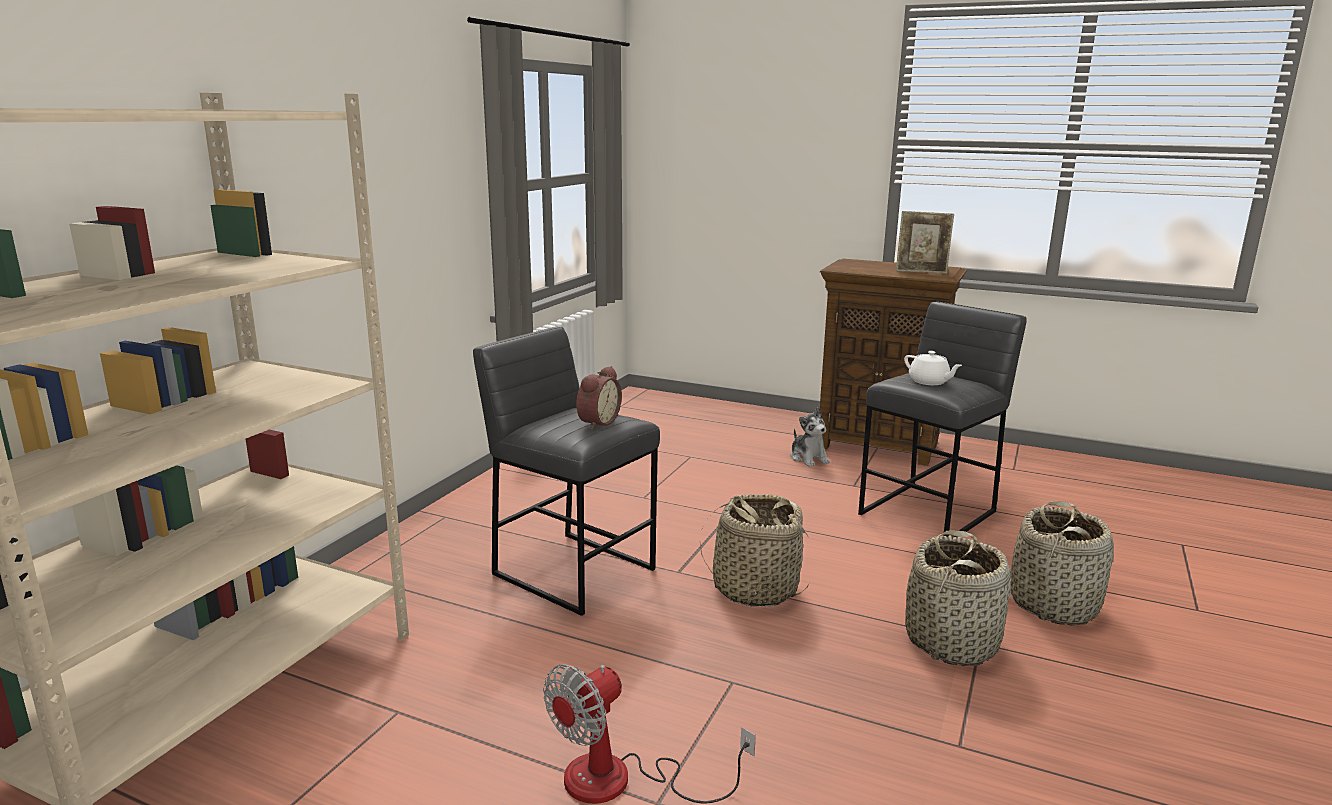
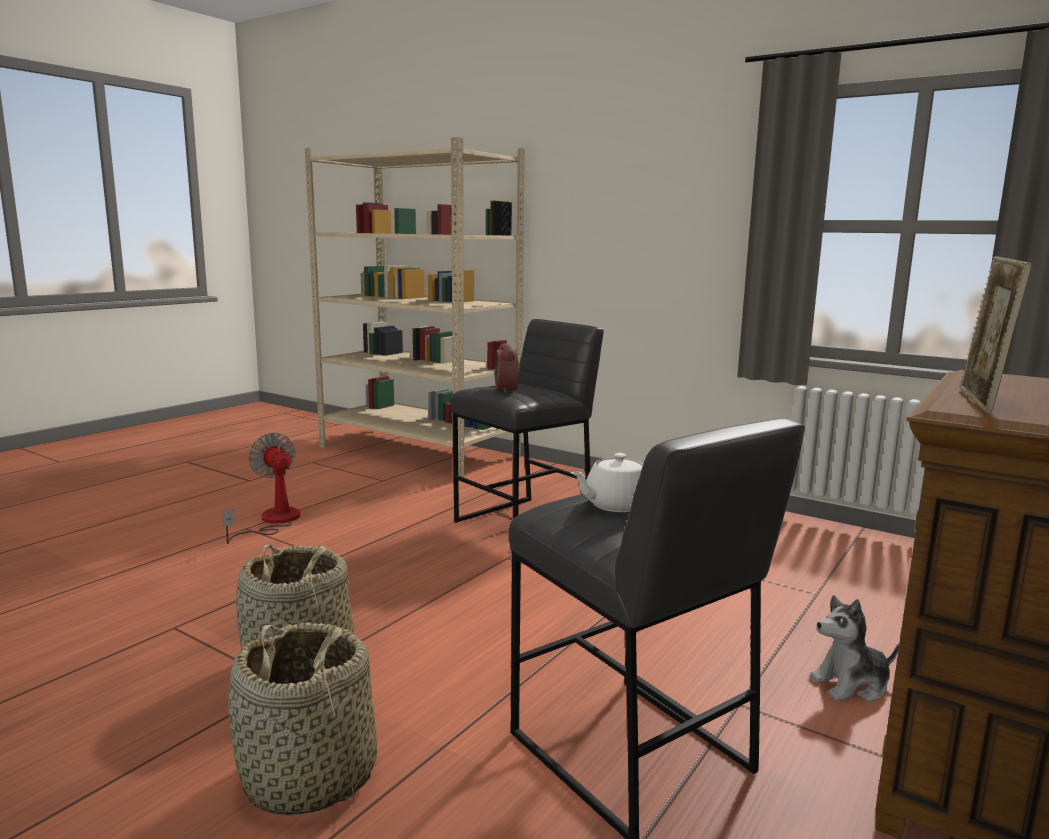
camera: 100 degrees right, 5 degrees down
(596, 422) = (508, 390): alarm clock -> alarm clock turned 45 degrees clockwise
(755, 589) = (460, 585): basket -> none

